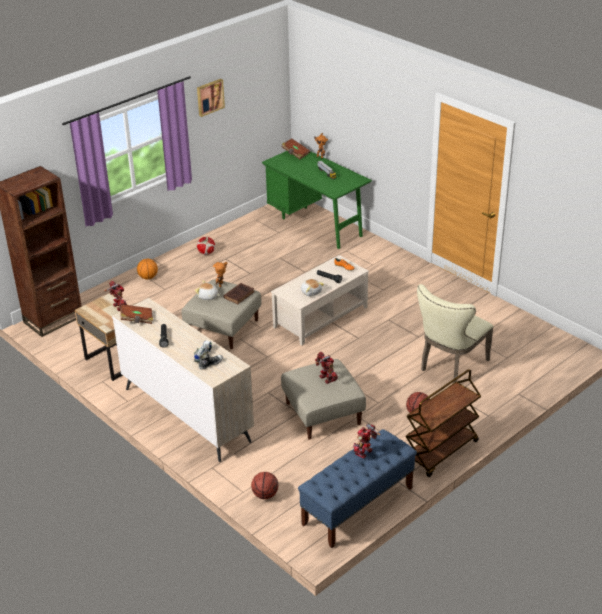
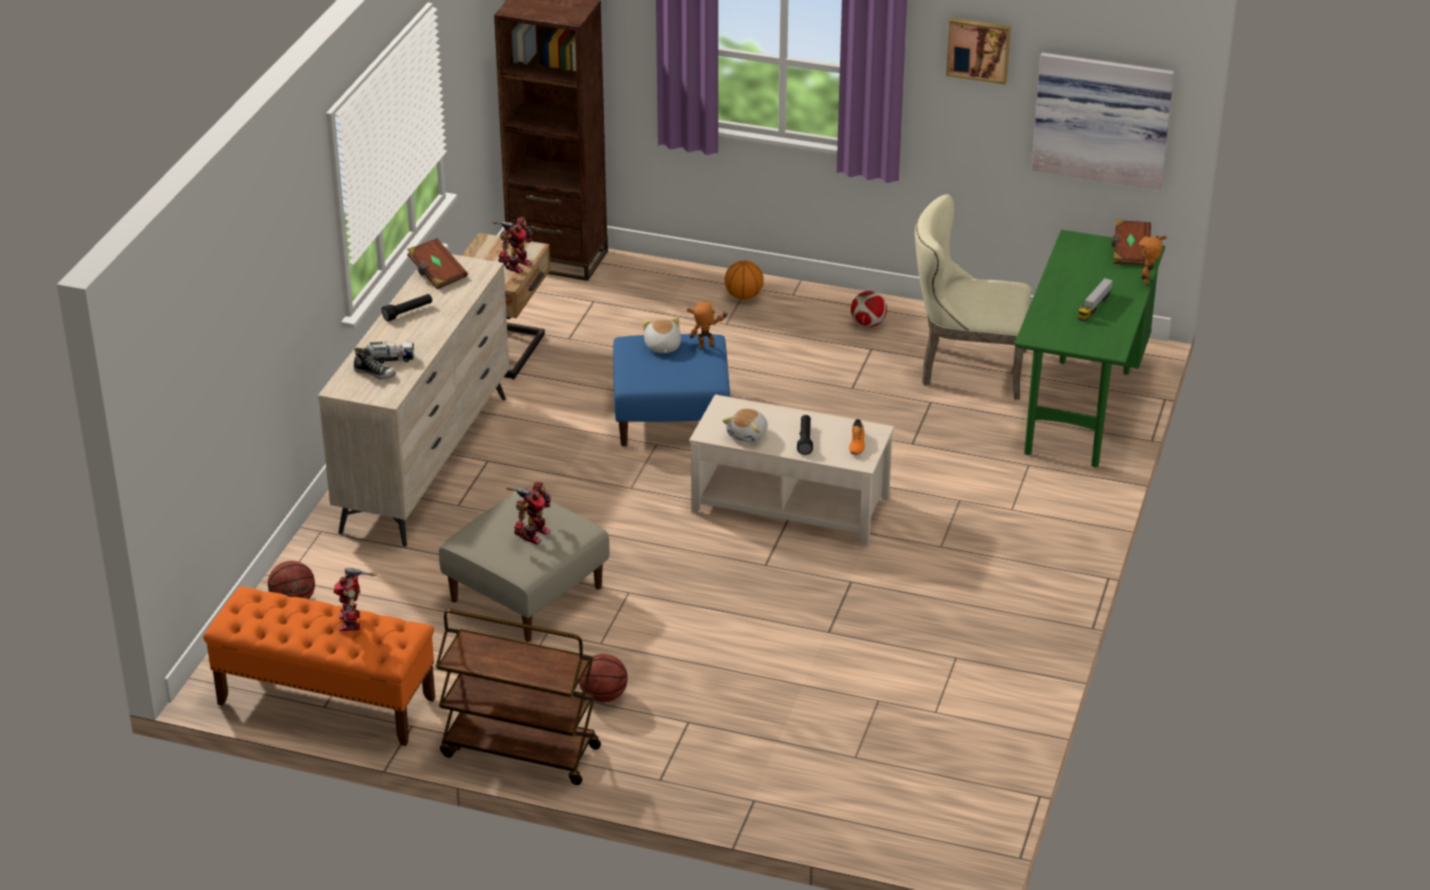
camera: 60 degrees right, 0 degrees up
(223, 328) = (670, 418): beige ottoman -> blue ottoman
(239, 294) = (695, 374): brown book -> none
(259, 103) = (1102, 117): none -> picture
(357, 506) = (325, 701): blue bench -> orange bench
(365, 452) = (352, 621): toy robot -> toy robot turned 105 degrees counterclockwise
(450, 366) = (771, 695): beige chair -> beige chair (966, 369)

